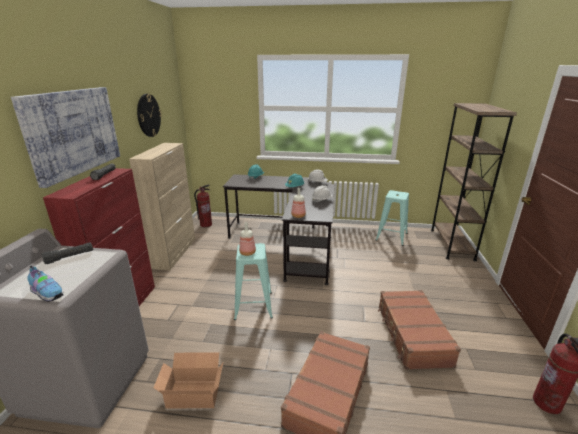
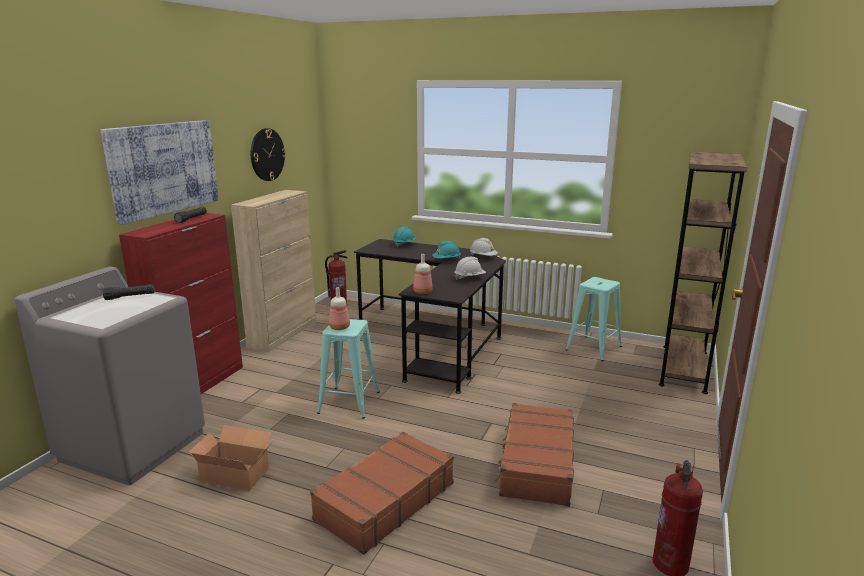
camera: 15 degrees right, 5 degrees down
(48, 293) = (95, 322): shoe -> none

